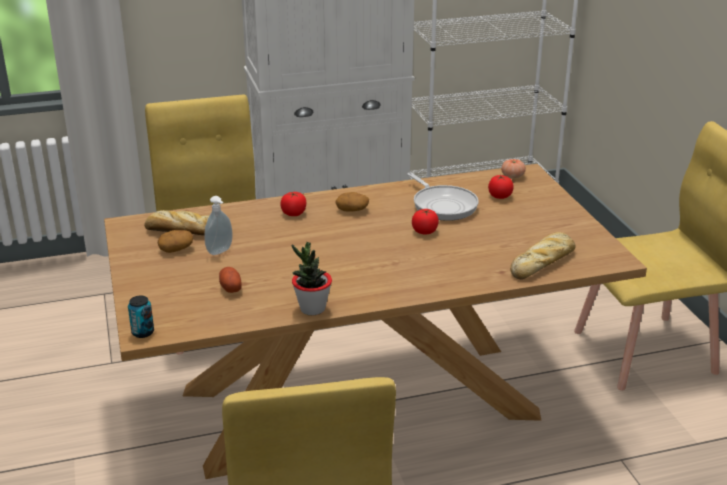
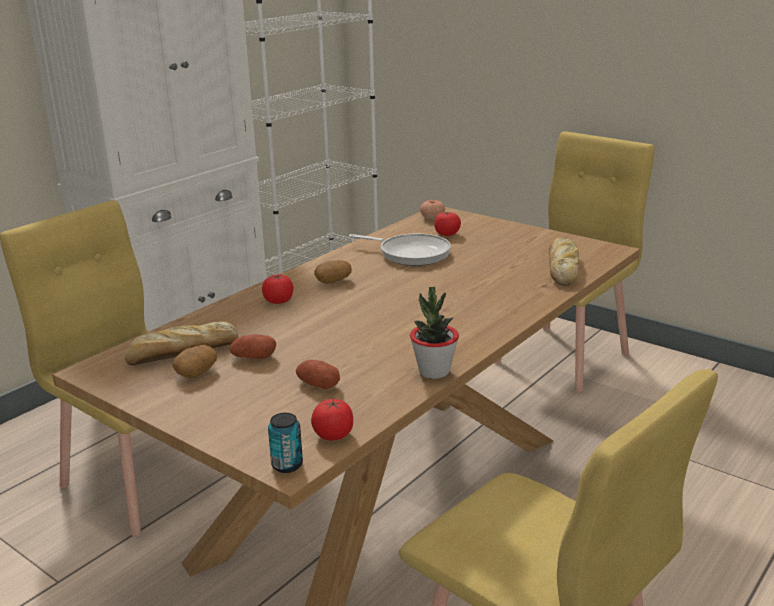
camera: 35 degrees left, 5 degrees down
(220, 252) = (253, 357): soap dispenser -> potato
(425, 231) = (429, 277): tomato -> tomato (333, 434)

